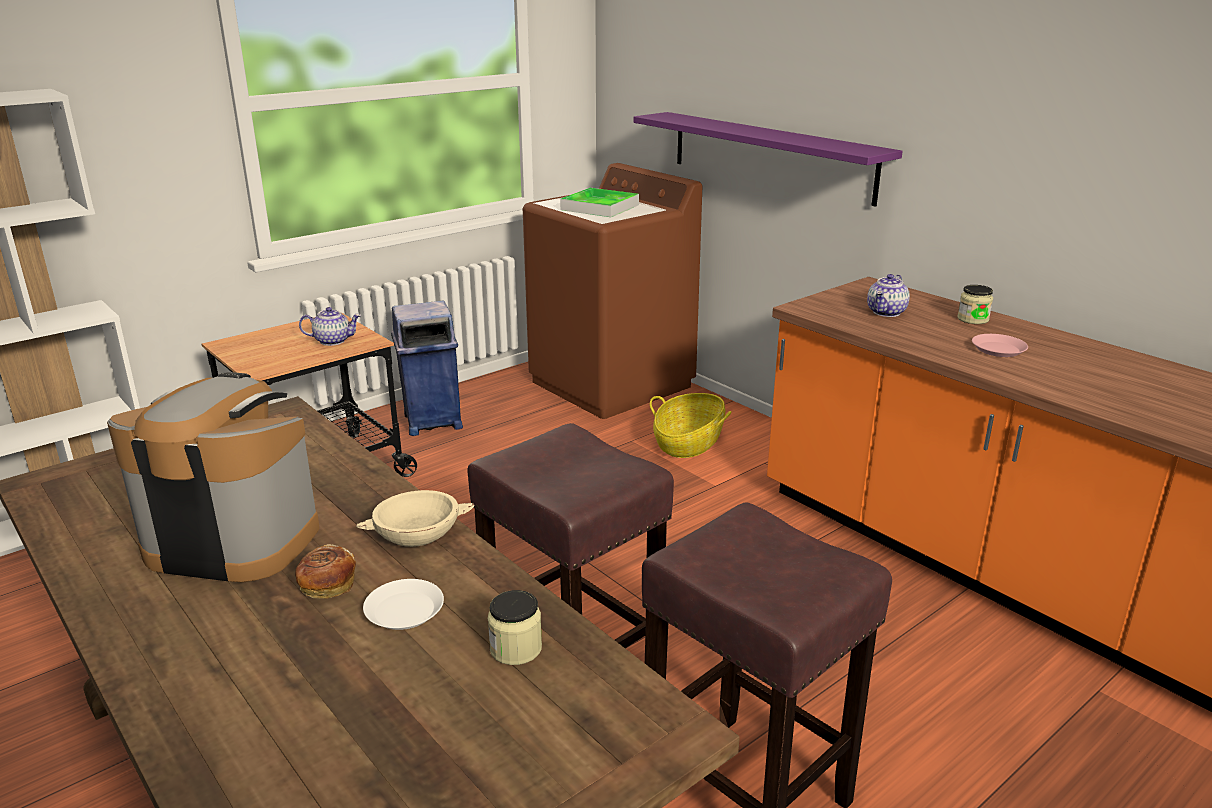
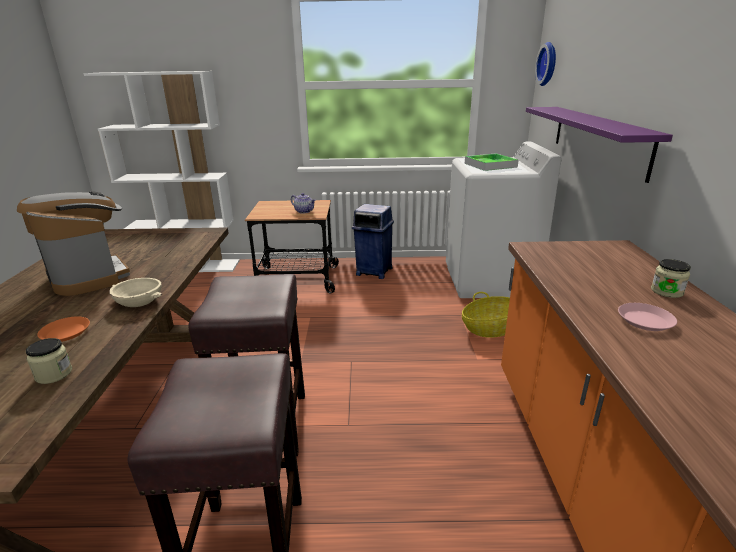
camera: 40 degrees right, 0 degrees up
(327, 586) = (71, 308): bread -> none
(404, 610) = (66, 332): white plate -> orange plate
(611, 384) = (489, 281): brown washing machine -> white washing machine
(630, 49) = (549, 64): none -> wall clock
(886, 312) = (592, 266): teapot -> none

